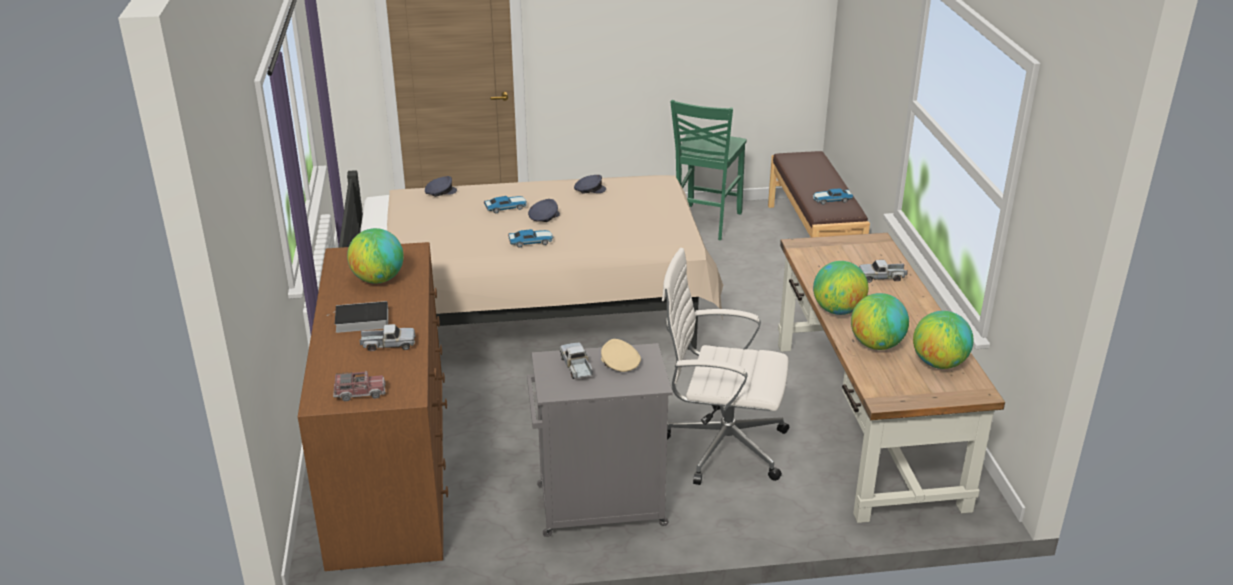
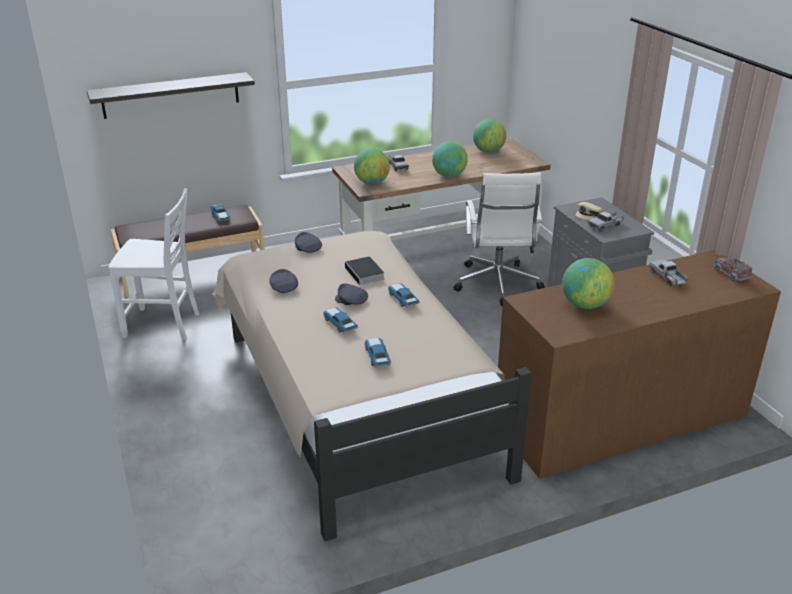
camera: 105 degrees left, 0 degrees up
(360, 321) = (650, 297): book -> book (365, 274)
(440, 192) = (314, 372): grey cap -> grey cap (307, 248)
(442, 218) = (377, 356): none -> toy car
(705, 223) = (163, 325): green chair -> white chair
(866, 49) = (171, 95): none -> shelf
(876, 345) = (481, 165): globe -> globe (372, 182)

